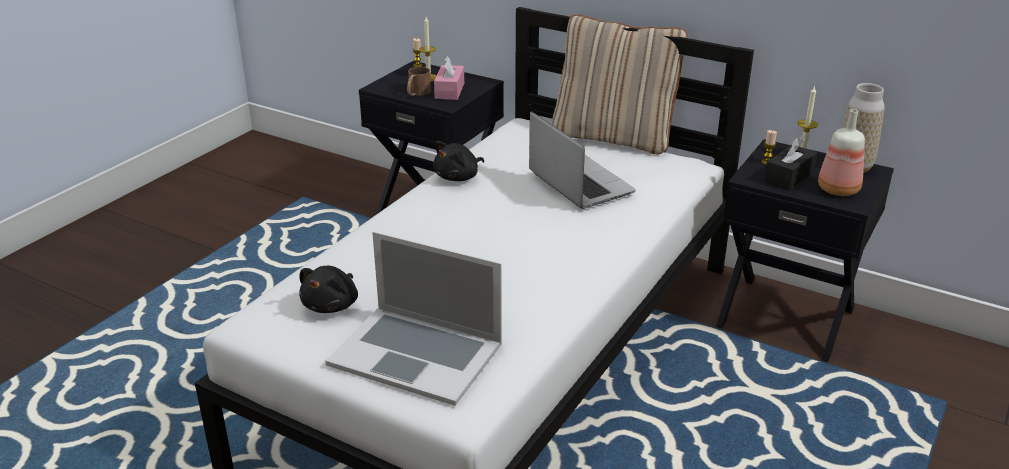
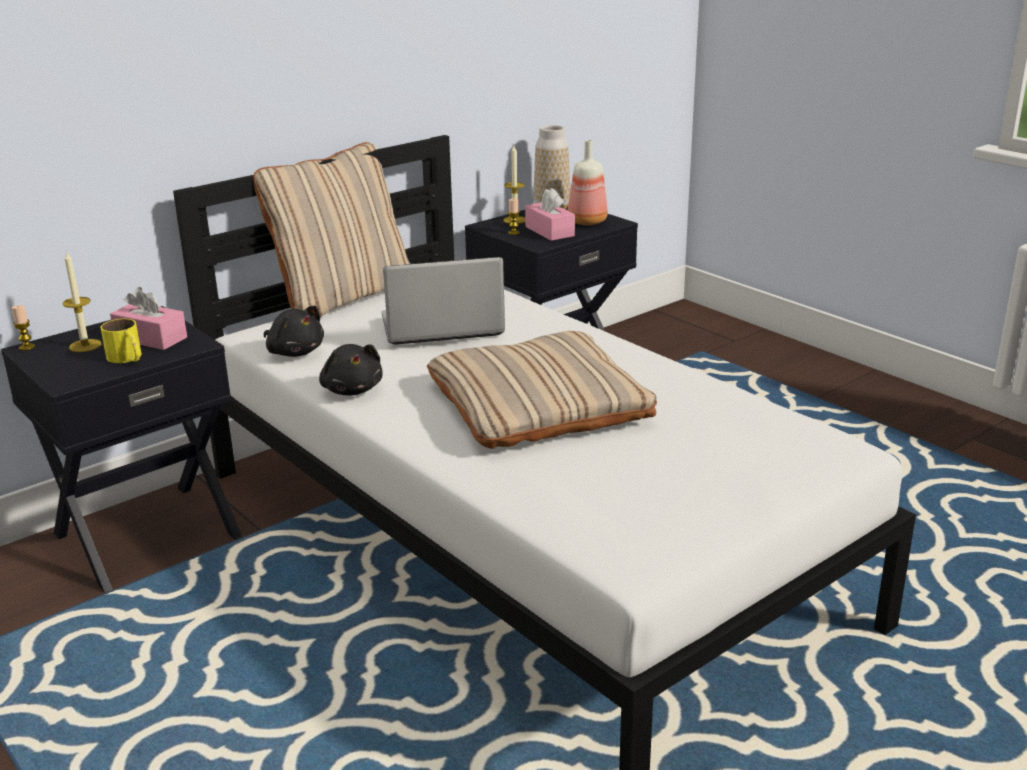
camera: 70 degrees left, 5 degrees down
(332, 305) = (611, 504): black plush toy -> black plush toy (295, 352)
(416, 353) = (740, 460): laptop -> none
(417, 93) = (128, 358): brown mug -> yellow mug
(475, 249) = (538, 403): none -> beige pillow
(789, 177) = (549, 231): black tissue box -> pink tissue box

